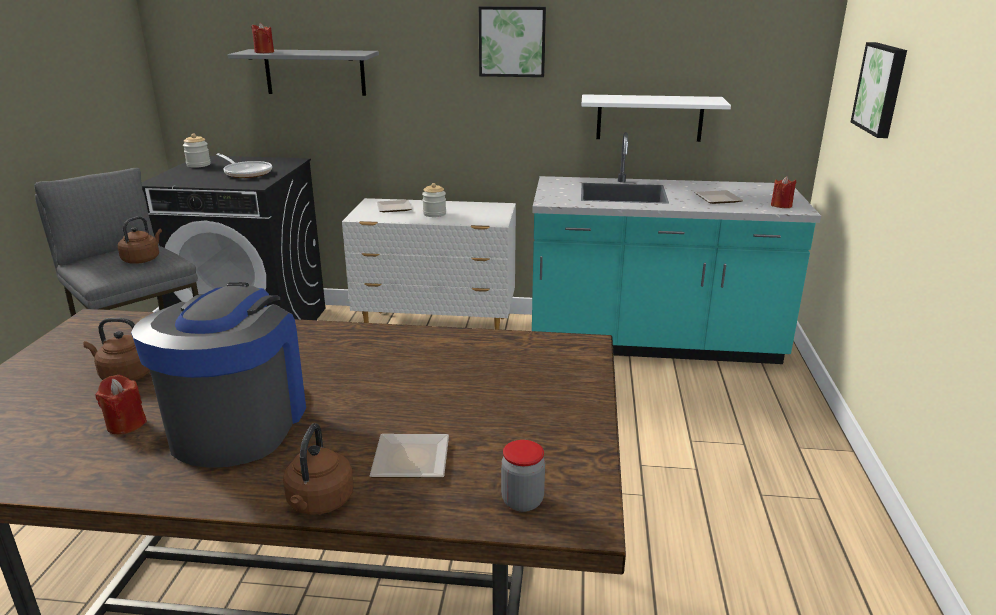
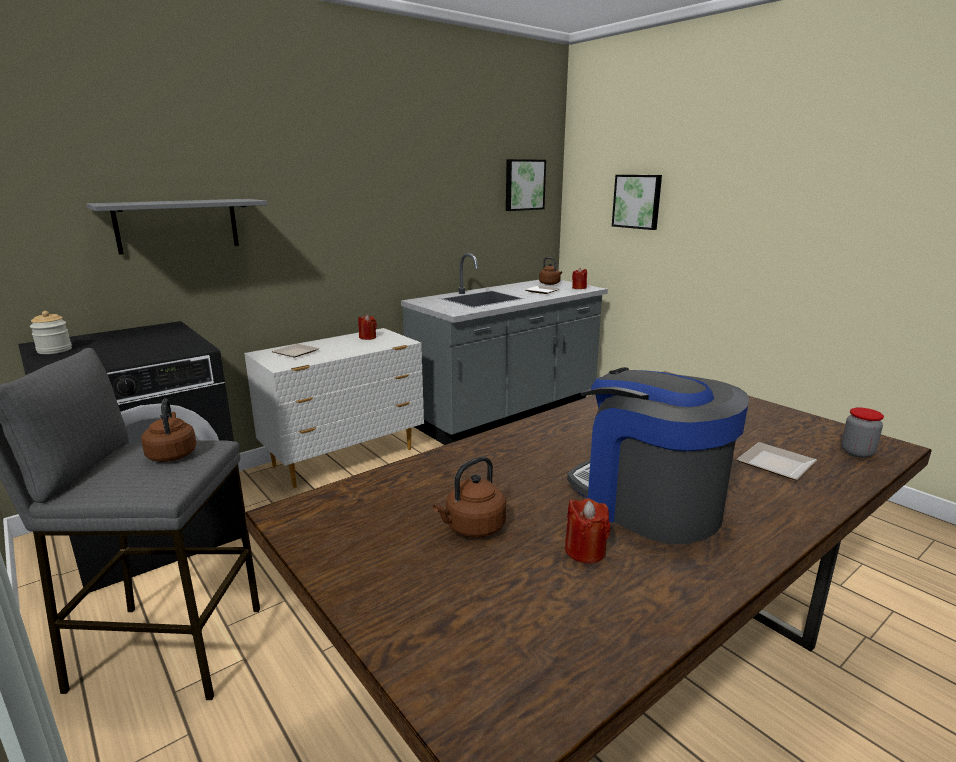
camera: 45 degrees left, 5 degrees down
(246, 172) = (147, 343): frying pan -> none
(264, 52) = (134, 203): red candle -> red candle (368, 337)
(319, 503) = (811, 508): brown kettle -> brown kettle (550, 284)
(434, 214) = (342, 348): jar -> none
(512, 41) = (370, 185): picture -> picture (524, 185)
(649, 118) = (469, 242): white shelf -> none
(653, 343) = (507, 412): turquoise counter -> grey counter

